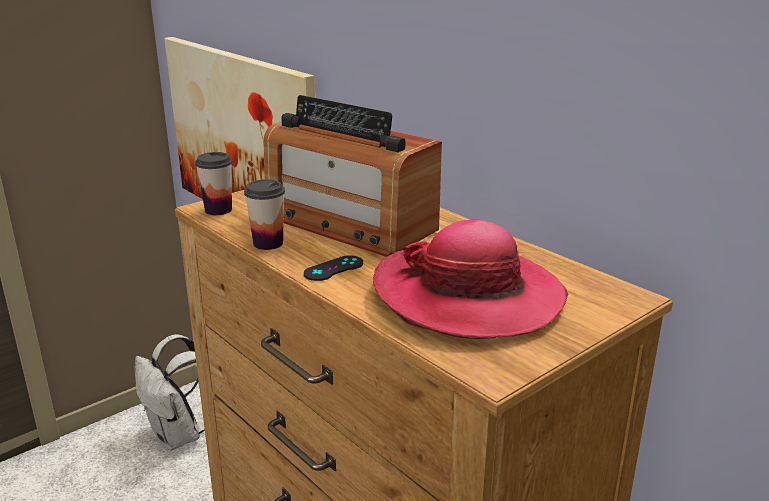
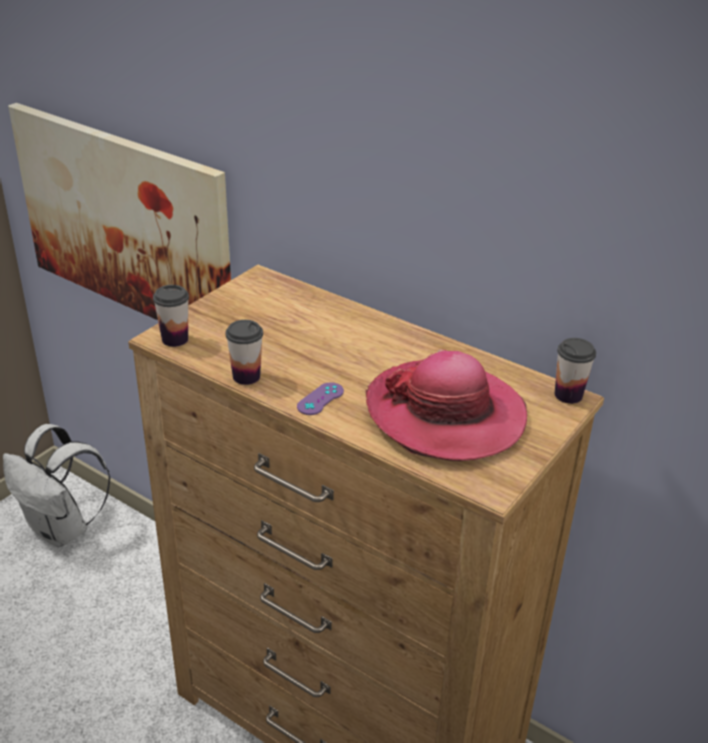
camera: 15 degrees left, 10 degrees up
(334, 268) = (320, 399): black game controller -> purple game controller
(349, 223) = (308, 342): radio -> none
(626, 293) = (568, 395): none -> cup

